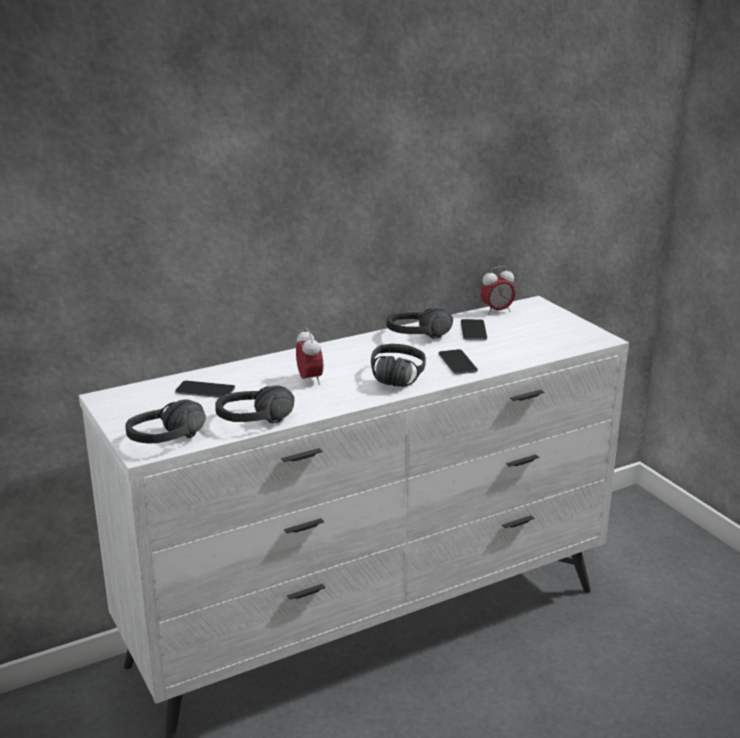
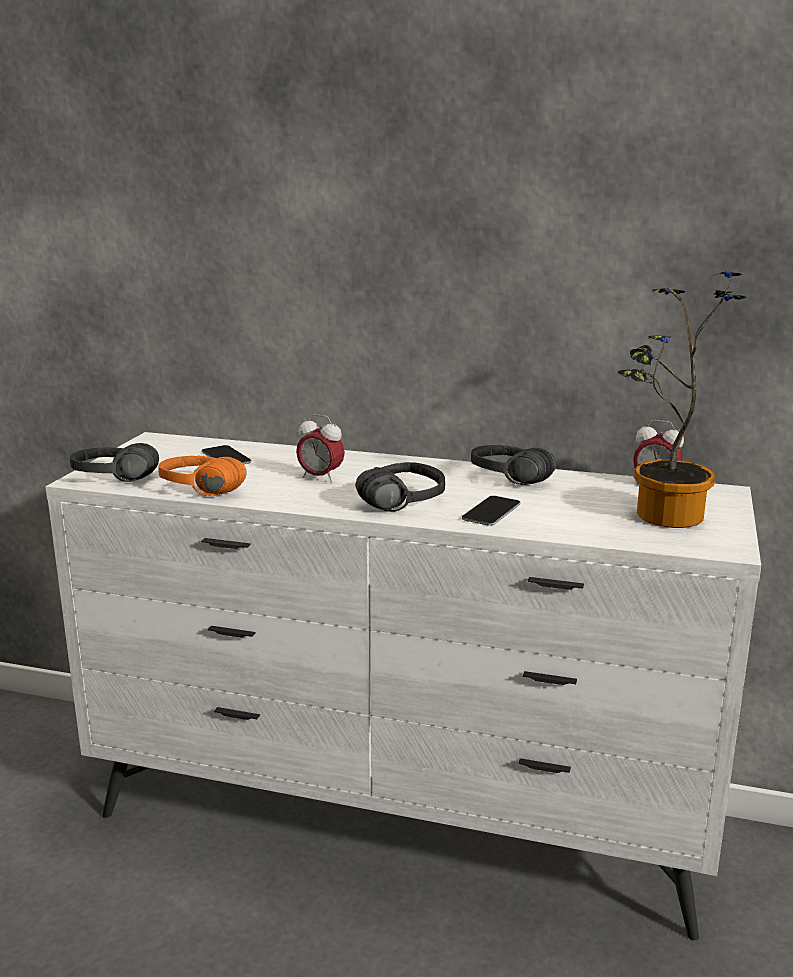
camera: 45 degrees right, 5 degrees down
(258, 425) = (195, 493): black headphones -> orange headphones
(309, 380) = (320, 478): alarm clock -> alarm clock turned 90 degrees clockwise
(473, 330) = (582, 492): phone -> none
(541, 332) = (661, 518): none -> potted plant

